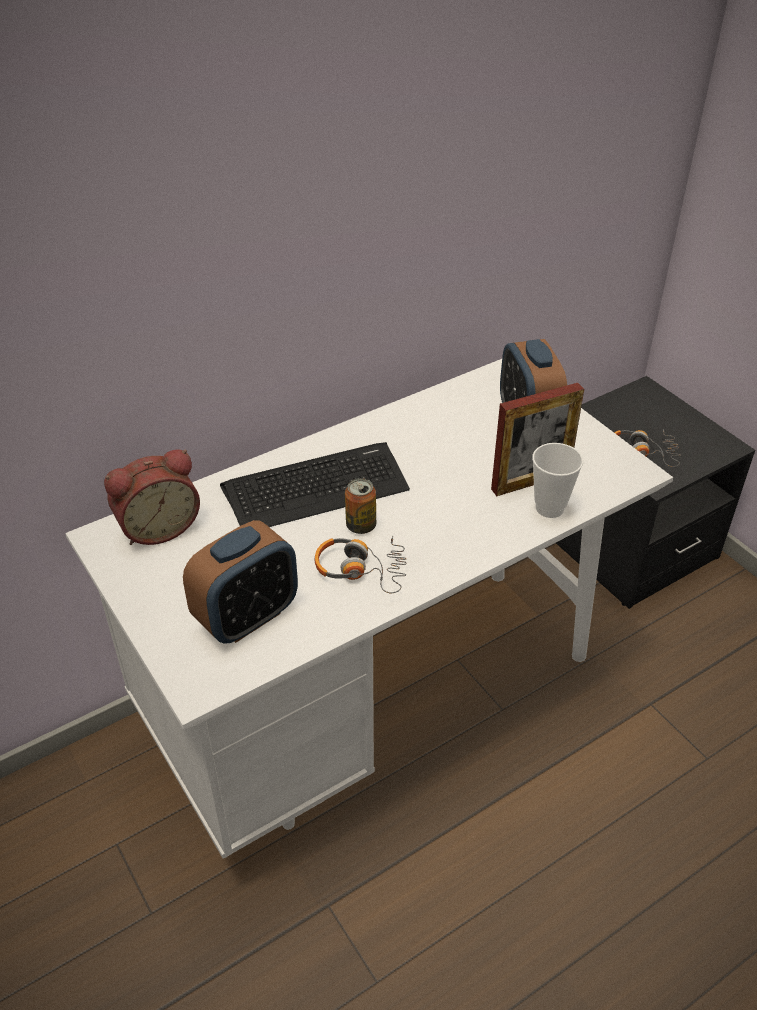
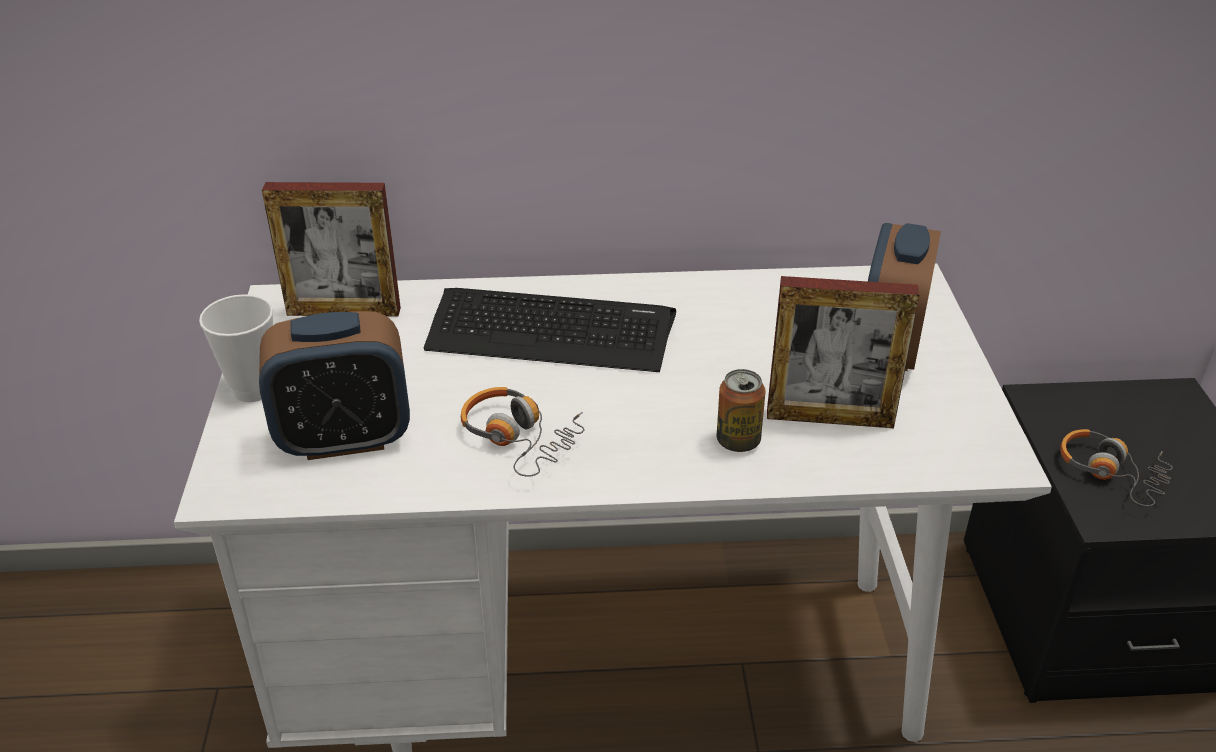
camera: 30 degrees right, 5 degrees down
(158, 527) = (344, 311): alarm clock -> picture frame
(361, 525) = (564, 390): can -> can (738, 441)
(549, 508) = (828, 459): cup -> cup (253, 389)

